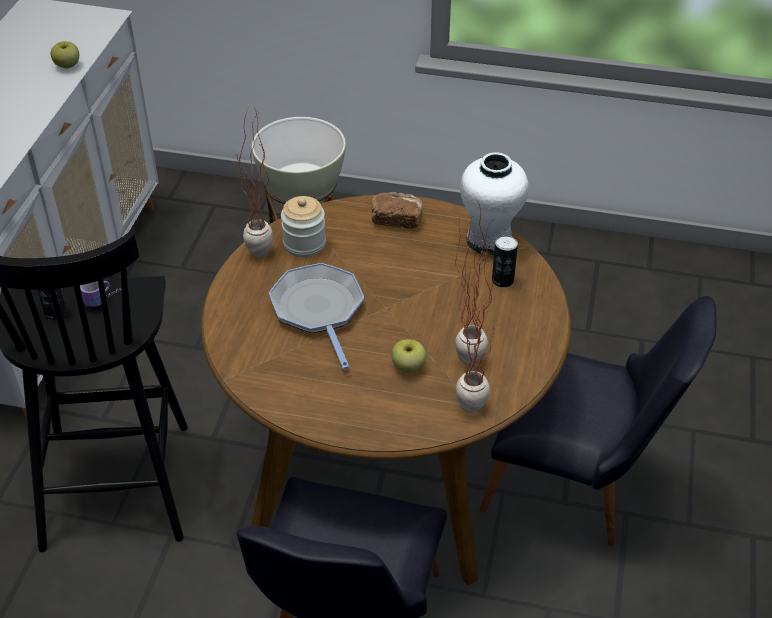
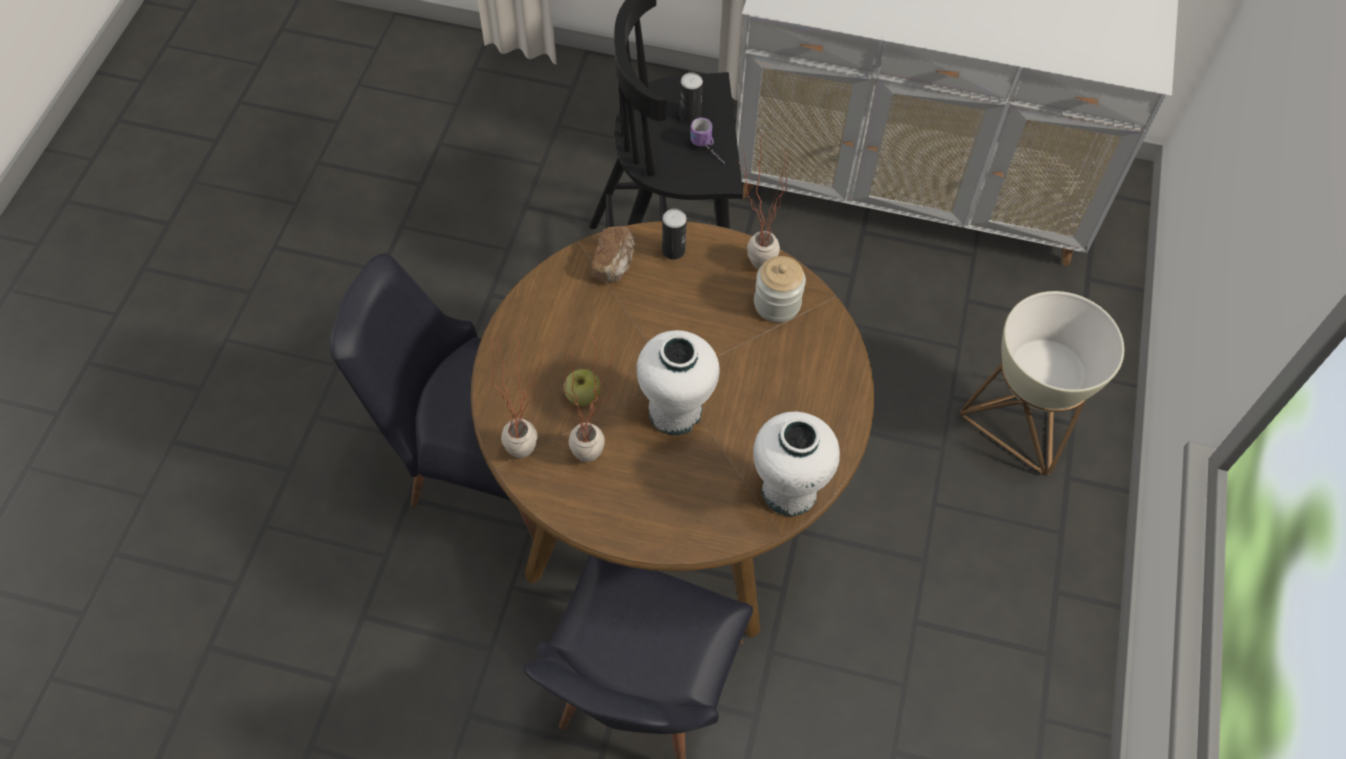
camera: 90 degrees right, 15 degrees up
(67, 65) = (1036, 49): apple -> none
(319, 310) = (671, 317): frying pan -> none
(396, 220) = (822, 394): bread -> bread (615, 263)
(419, 305) = (675, 411): none -> white vase
(502, 280) = (716, 499): can -> can (673, 250)

